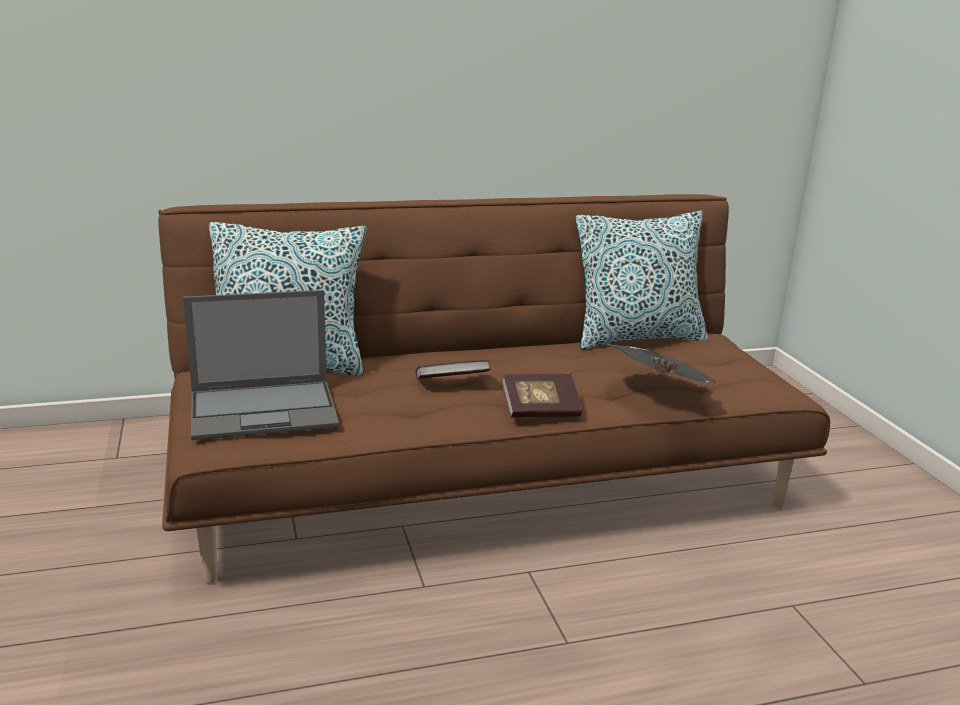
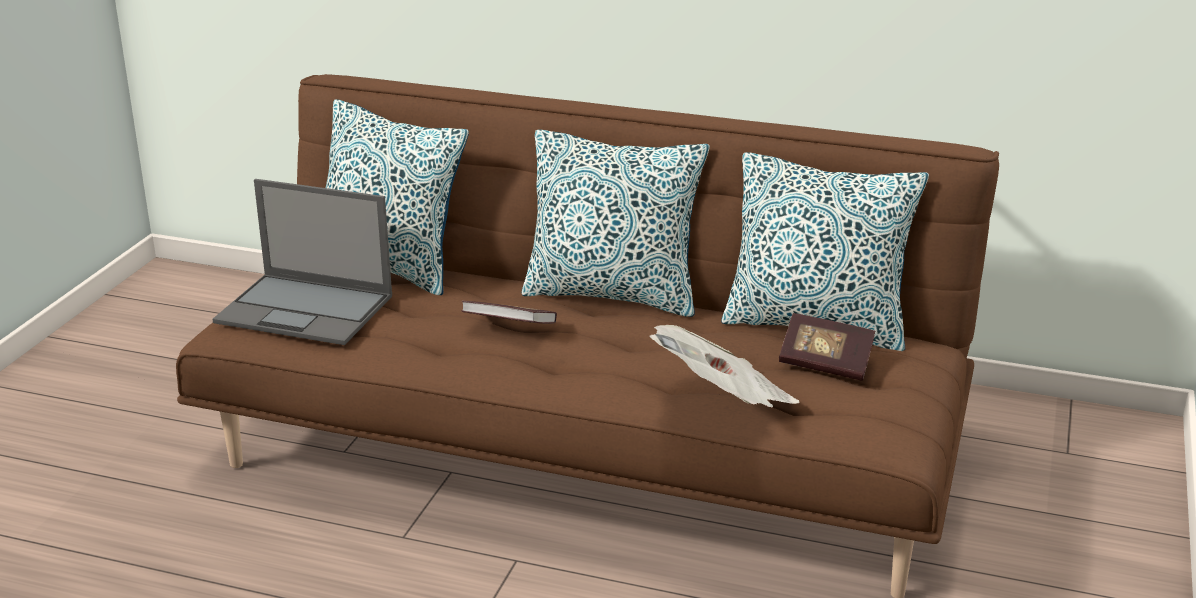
camera: 35 degrees right, 5 degrees up
(484, 348) = (613, 295): none -> pillow
(540, 411) = (559, 383): book -> book (825, 363)

